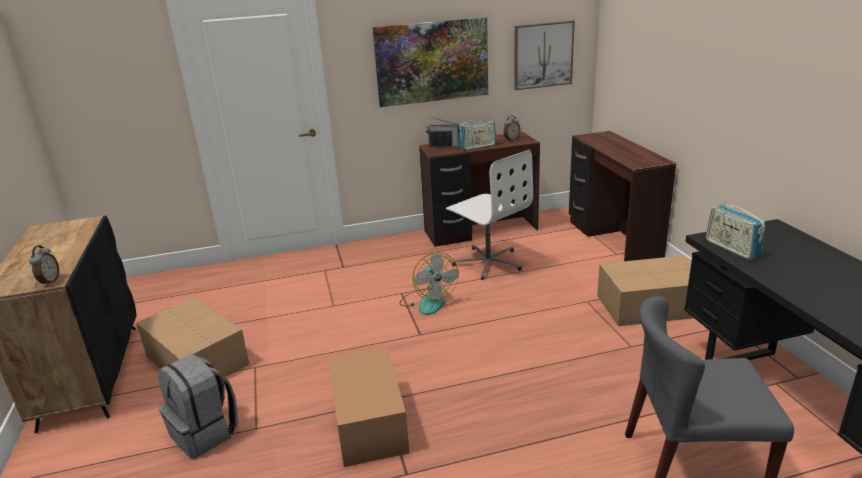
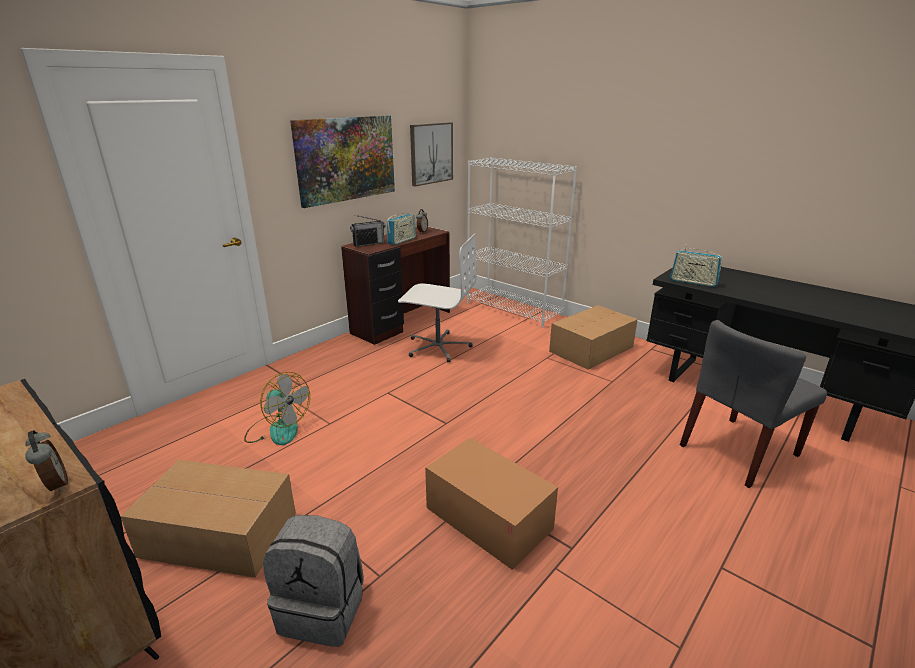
camera: 35 degrees left, 0 degrees up
(428, 301) = (421, 392): fan -> fan (278, 429)
(612, 240) = (514, 309): brown desk -> white bookcase

